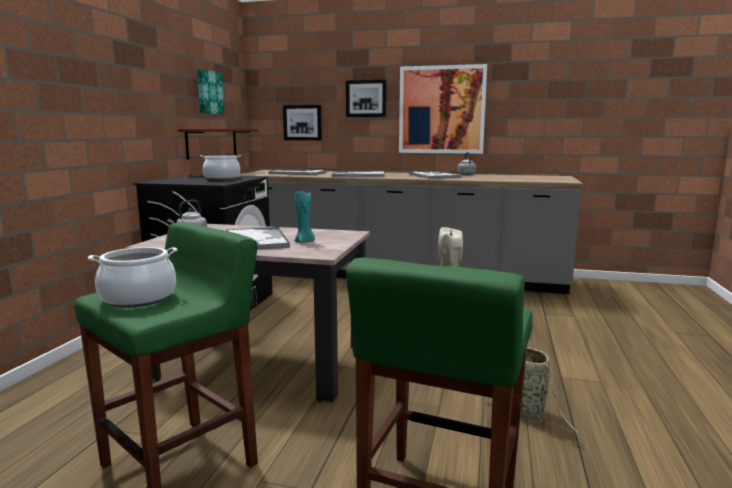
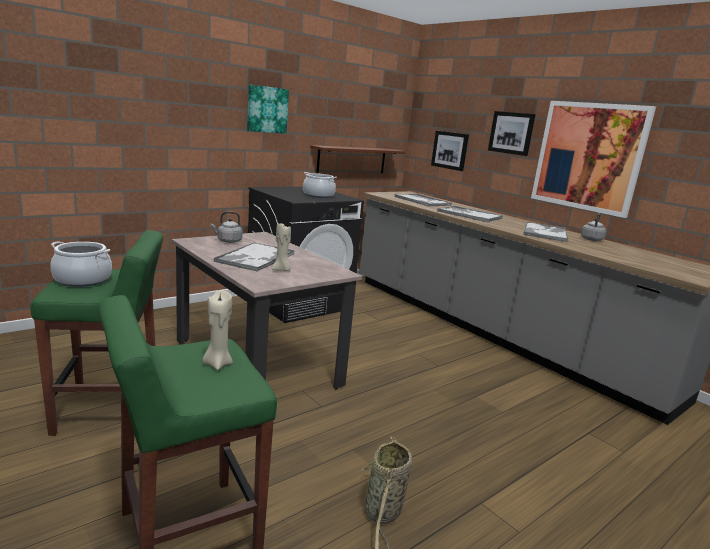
camera: 35 degrees right, 5 degrees up
(209, 92) = (356, 113): picture -> picture (267, 109)
(304, 242) = (281, 270): turquoise candle -> beige candle

